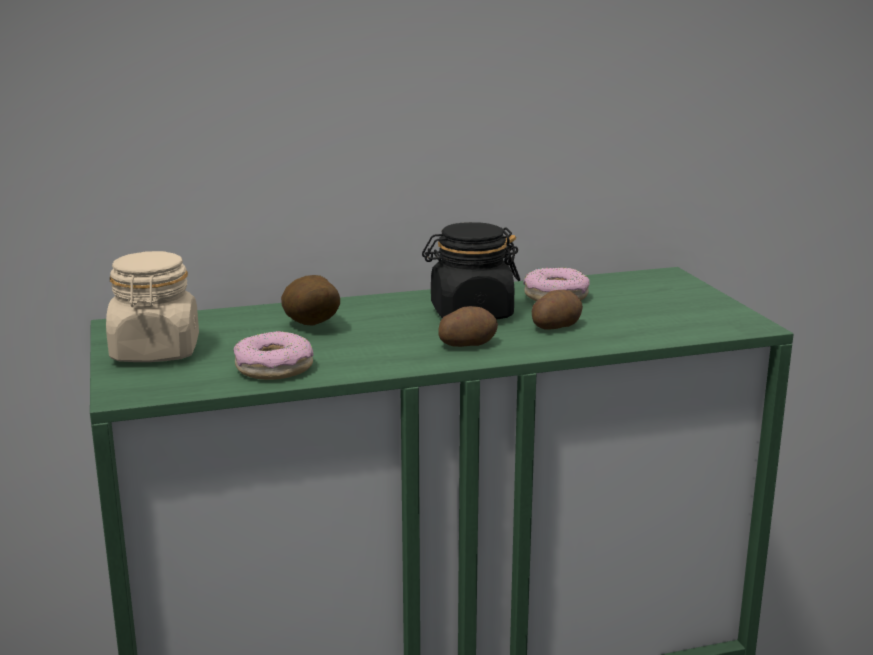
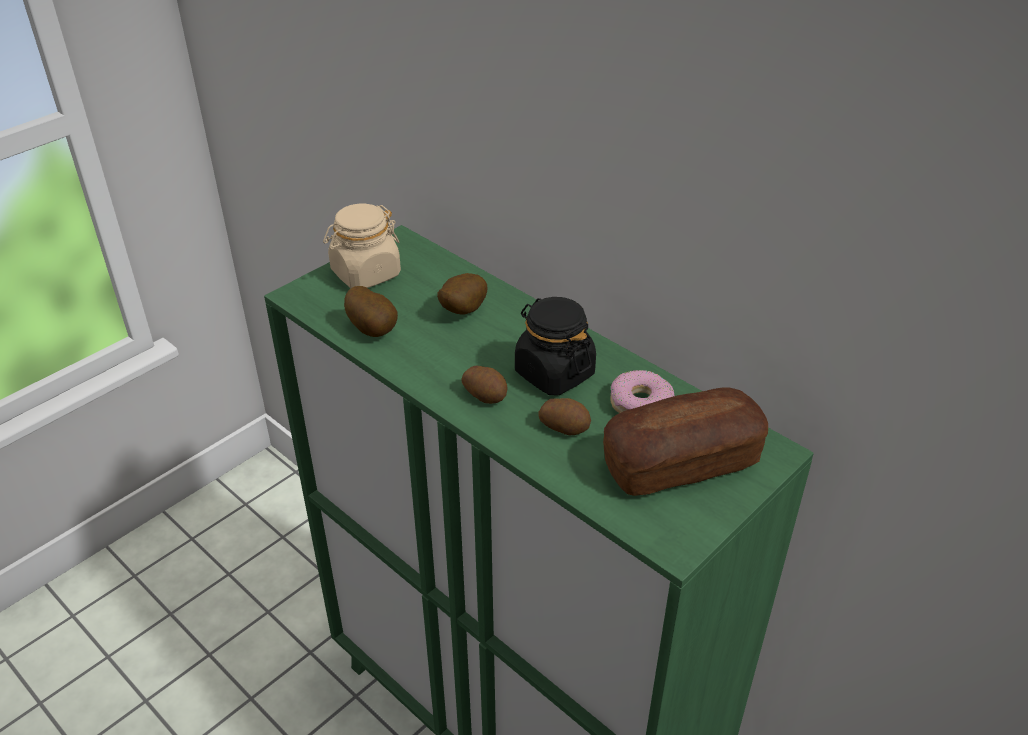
camera: 60 degrees right, 20 degrees up
(274, 368) = (374, 329): donut -> potato
(650, 301) = (681, 463): none -> bread

